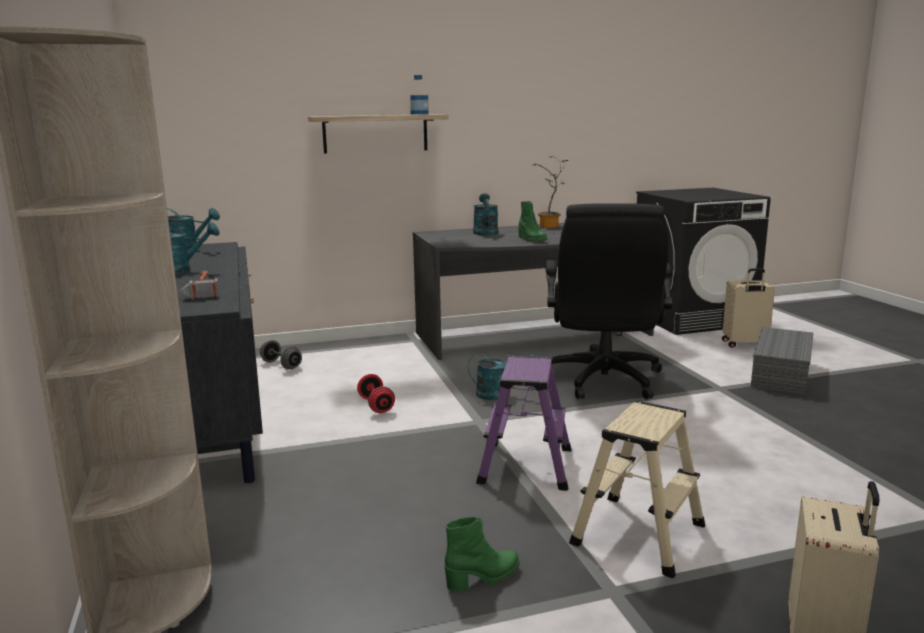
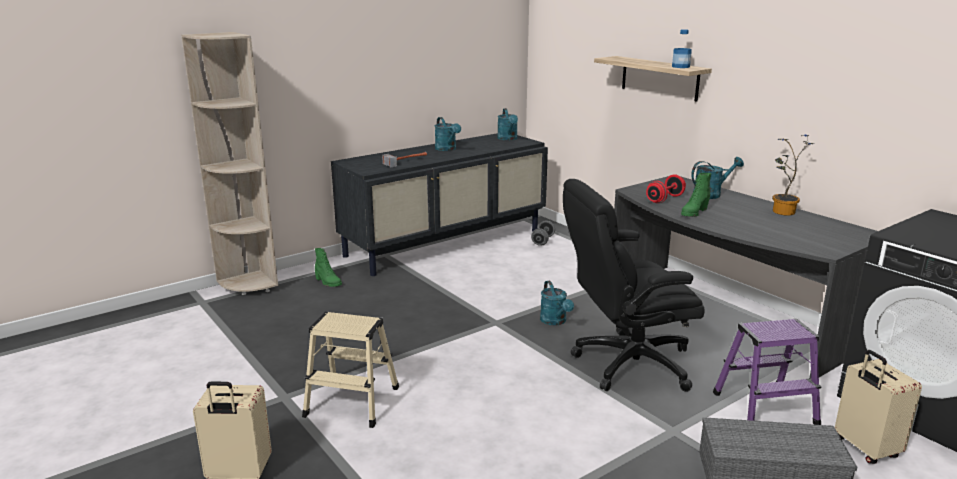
camera: 70 degrees right, 5 degrees up
(376, 405) = (497, 283): red dumbbell -> red dumbbell (665, 199)
(483, 578) = (291, 356): green boot -> green boot (328, 282)
(525, 466) = (432, 349): purple step ladder -> purple step ladder (764, 409)

